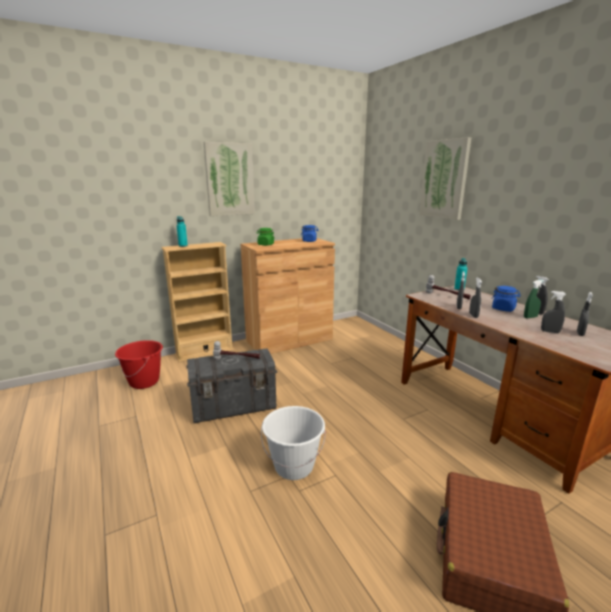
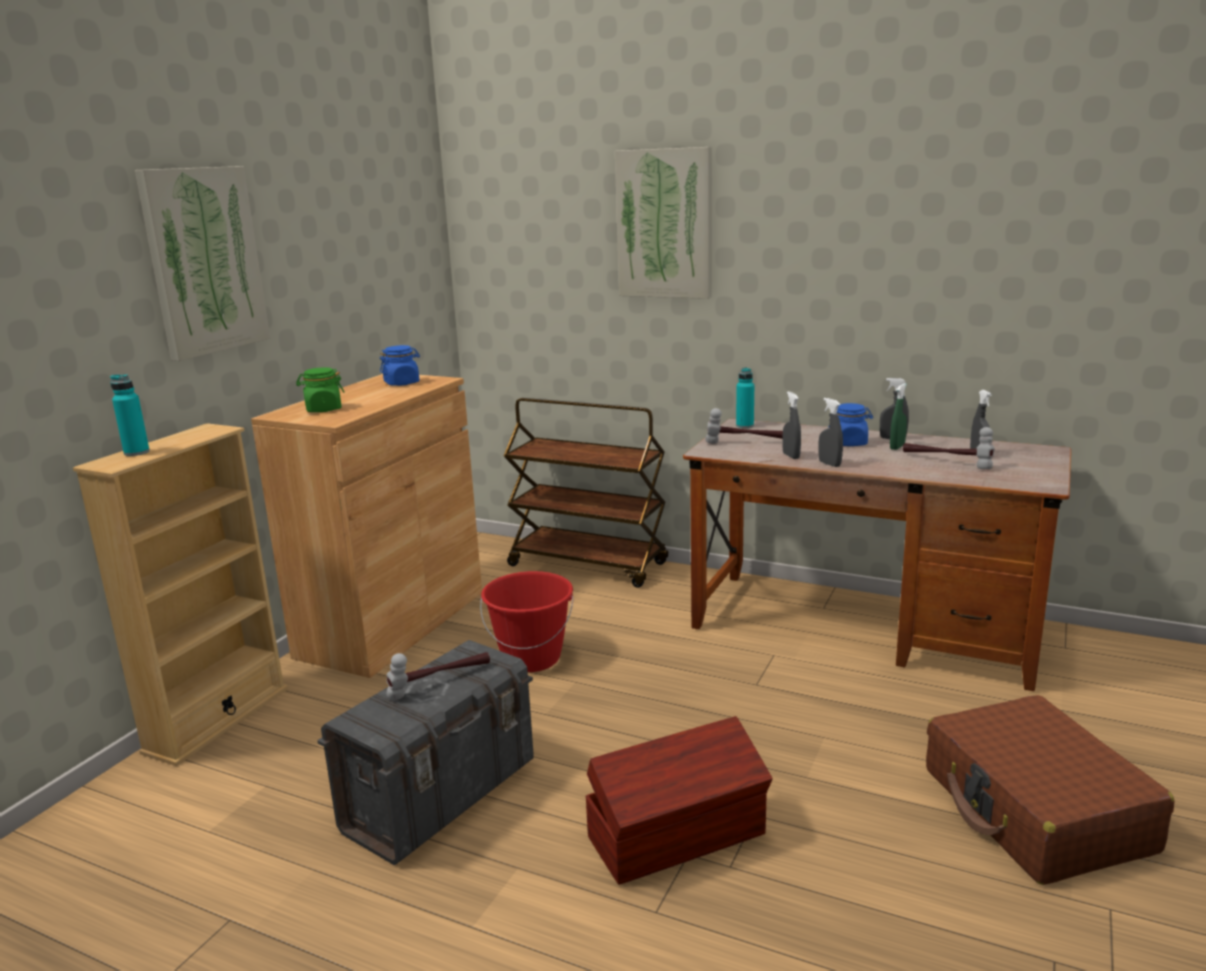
camera: 35 degrees left, 0 degrees up
(144, 382) = (142, 845): red bucket -> red bucket (532, 658)
(294, 466) = (679, 836): white bucket -> brown storage box
(387, 341) = (589, 564): none -> brown cart
(550, 332) = (947, 462): grey spray bottle -> hammer

